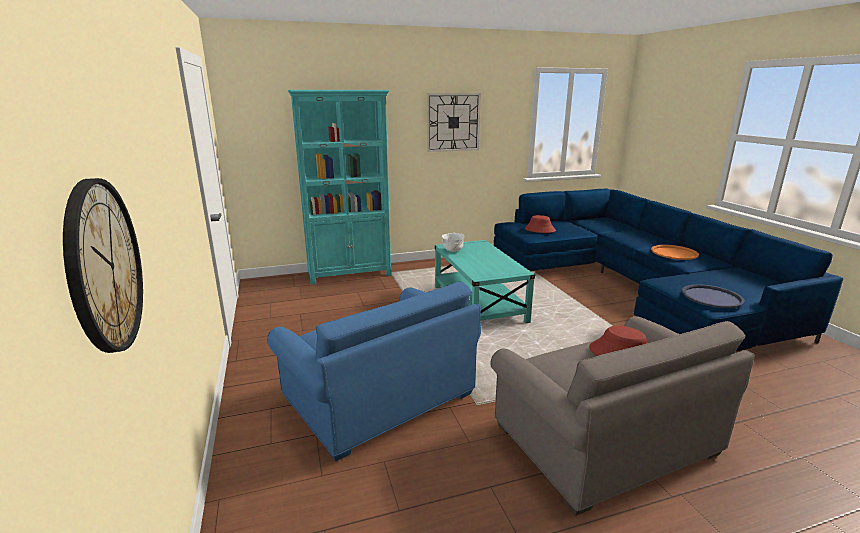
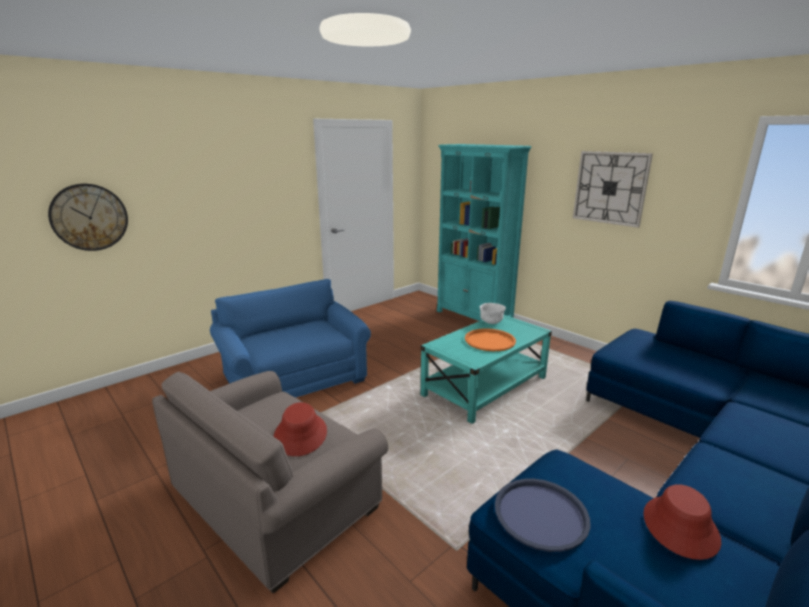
camera: 65 degrees right, 0 degrees up
(378, 396) = (295, 379): blue armchair -> blue armchair turned 120 degrees clockwise
(539, 230) = (648, 353): red hat -> red hat (680, 527)
(674, 253) = (733, 477): orange tray -> orange tray (489, 340)

